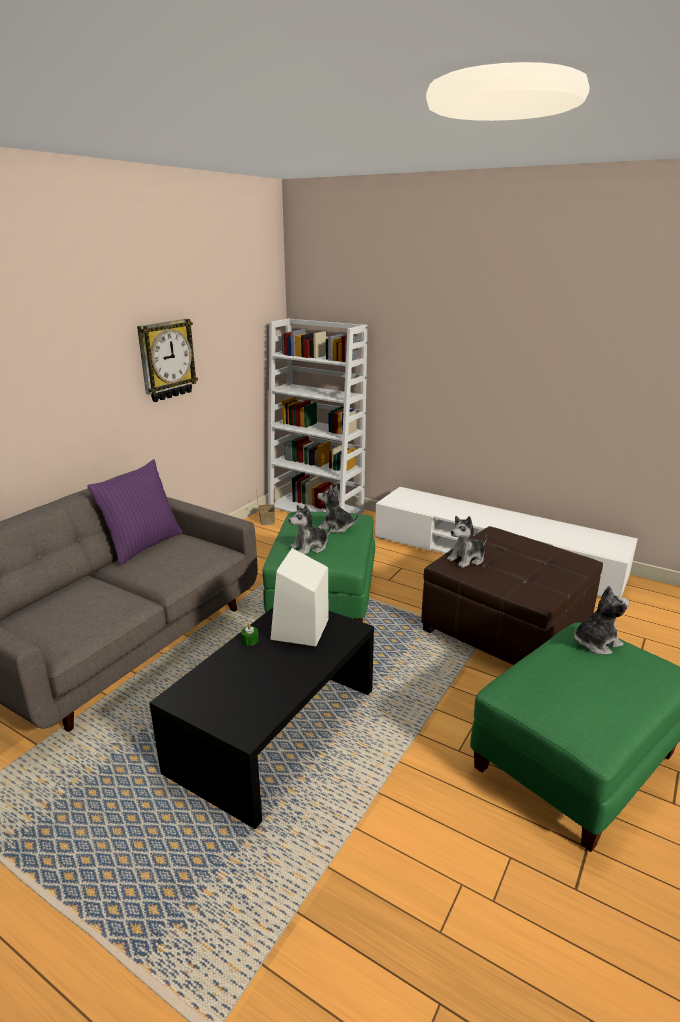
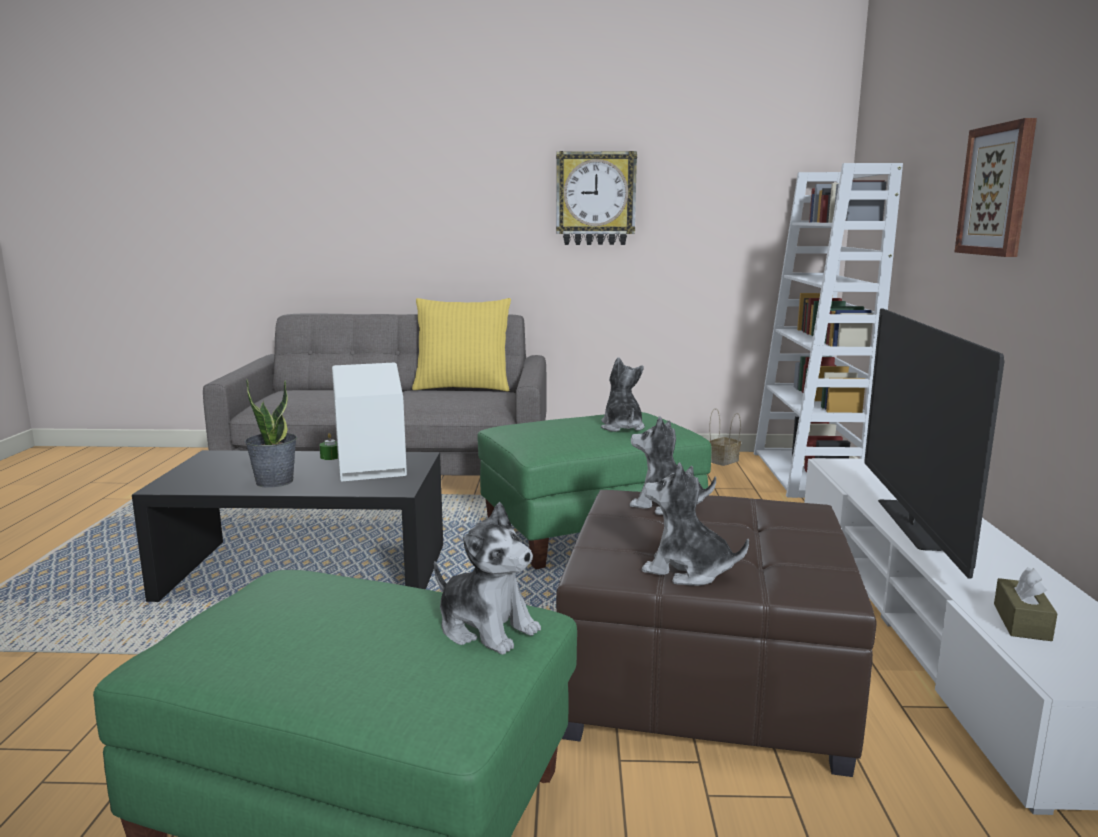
camera: 60 degrees right, 10 degrees down
(142, 545) = (463, 387): purple pillow -> yellow pillow
(288, 675) = (274, 481): none -> potted plant
(310, 547) = (544, 427): plush toy -> plush toy (687, 571)
(462, 352) = (997, 190): none -> picture
(479, 520) = (910, 525): none -> television
(576, 541) = (1021, 622): none -> brown tissue box

